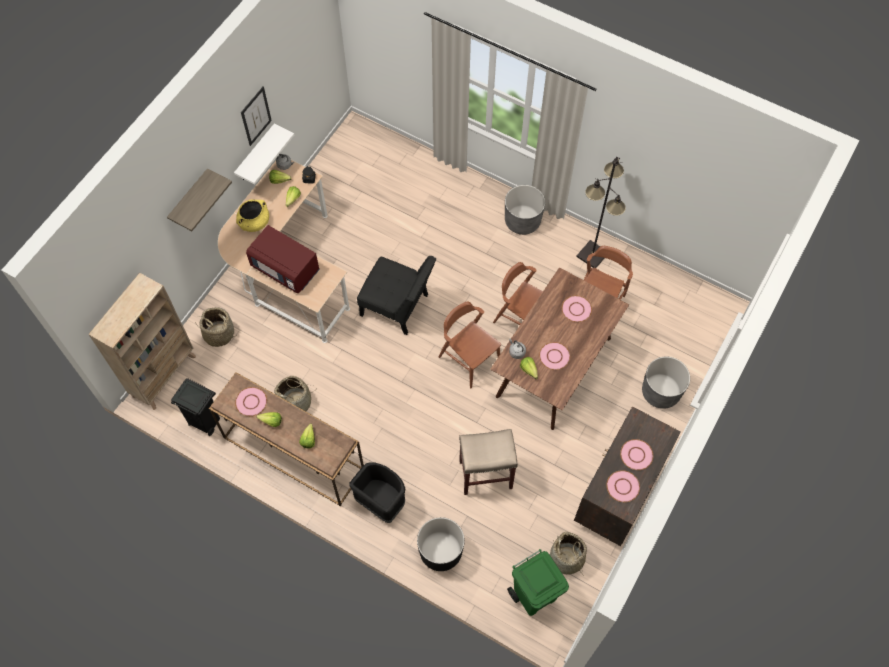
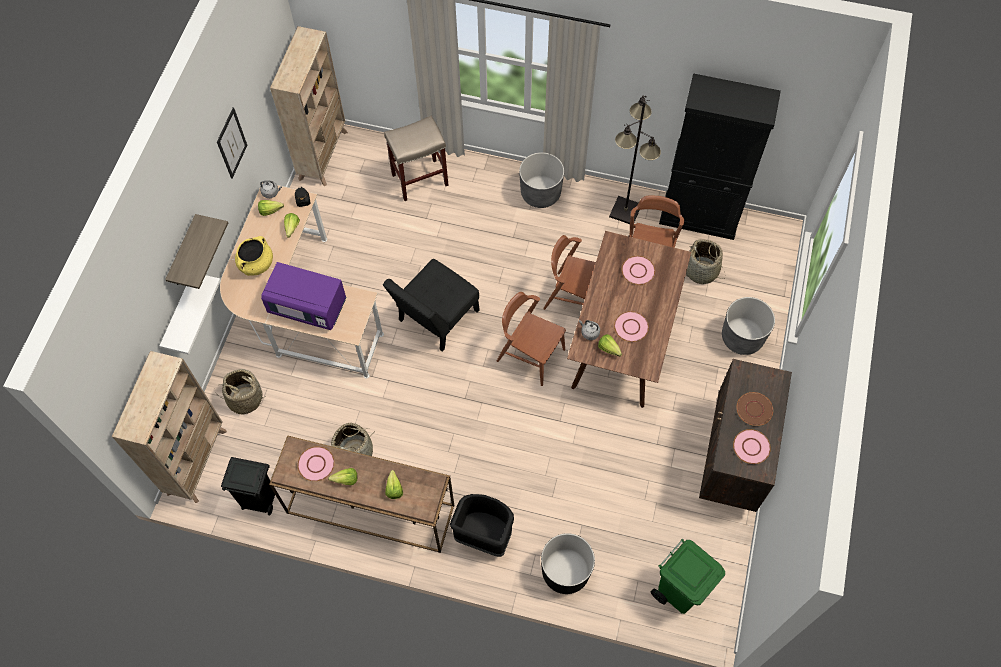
camera: 15 degrees left, 0 degrees up
(256, 154) = (238, 187): white shelf -> white shelf (179, 315)
(286, 268) = (308, 306): red microwave -> purple microwave
(346, 143) = (323, 155): none -> beige bookcase
(398, 307) = (435, 318): black chair -> black chair turned 120 degrees clockwise
(486, 474) = (587, 474): beige stool -> beige stool (420, 179)
(566, 559) = (701, 541): basket -> basket (701, 271)
(636, 455) = (754, 409): pink plate -> brown plate
(657, 276) = (699, 216): none -> black cabinet

